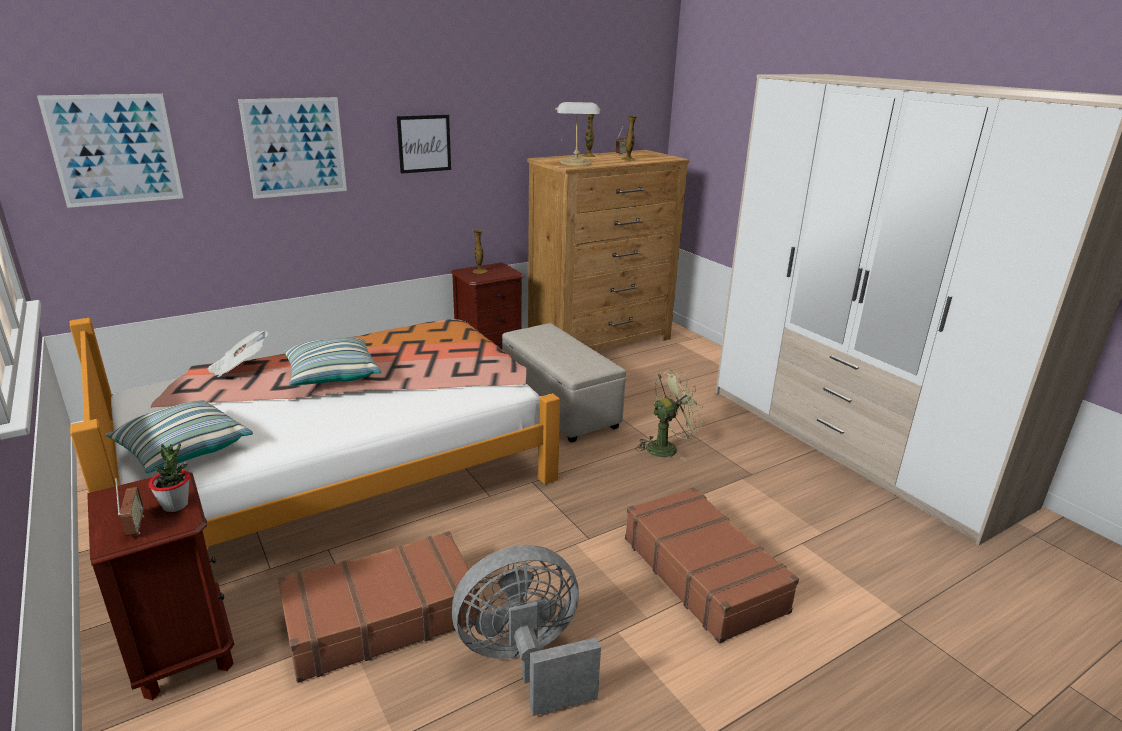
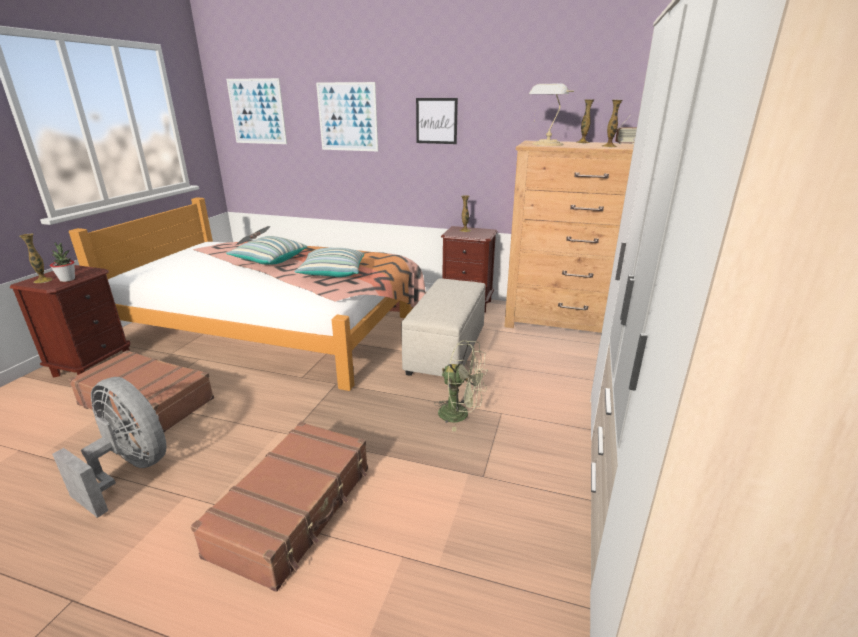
camera: 50 degrees right, 0 degrees up
(135, 526) = (43, 280): radio -> vase
(182, 451) = (156, 269): pillow -> pillow (332, 273)

